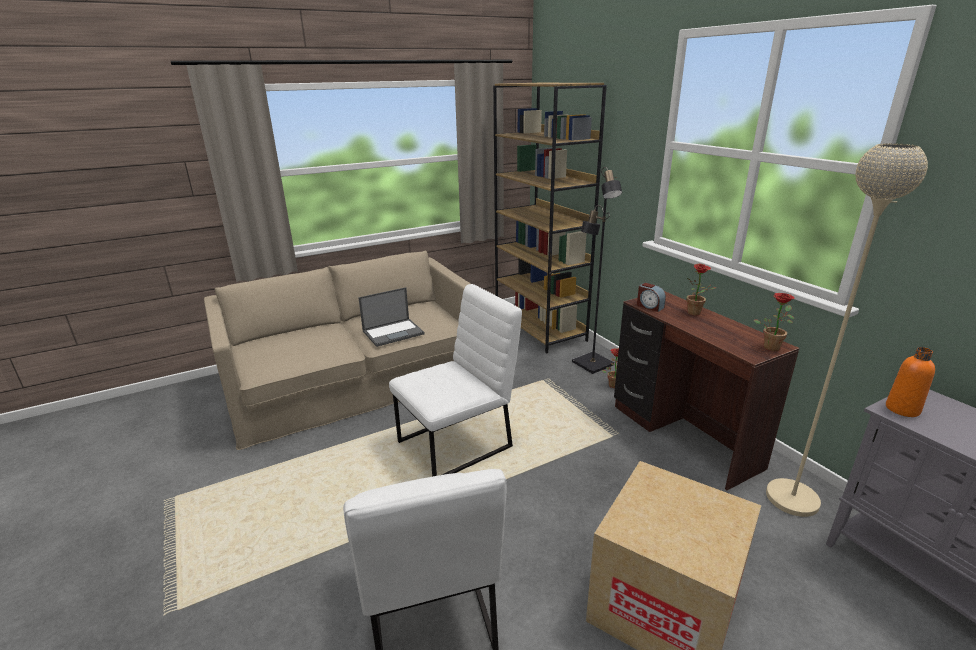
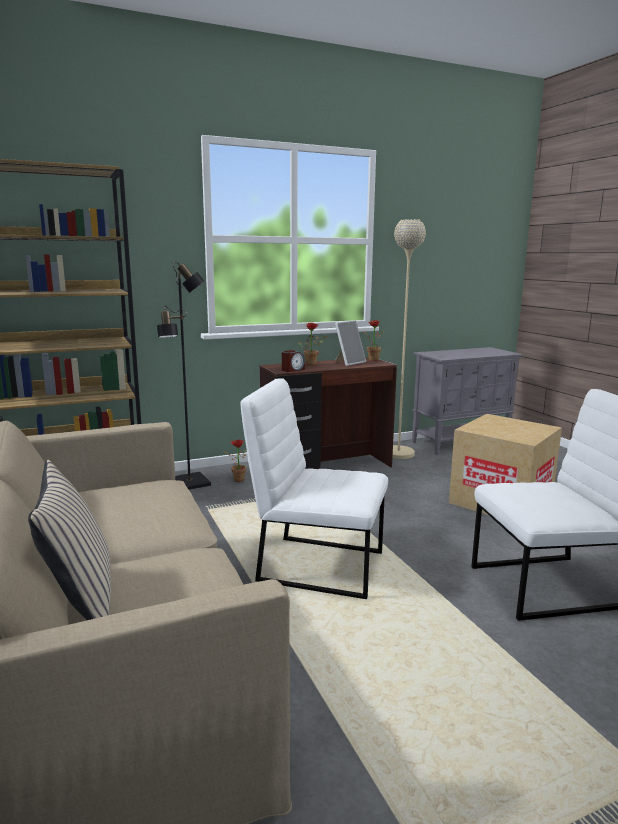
camera: 85 degrees left, 10 degrees down
(303, 331) = (81, 601): none -> beige pillow
(394, 332) = (161, 516): laptop -> none
(458, 443) = (317, 565): white chair -> white chair turned 45 degrees counterclockwise
(729, 332) = (348, 362): none -> picture frame
(902, 409) = (442, 356): orange bottle -> none

